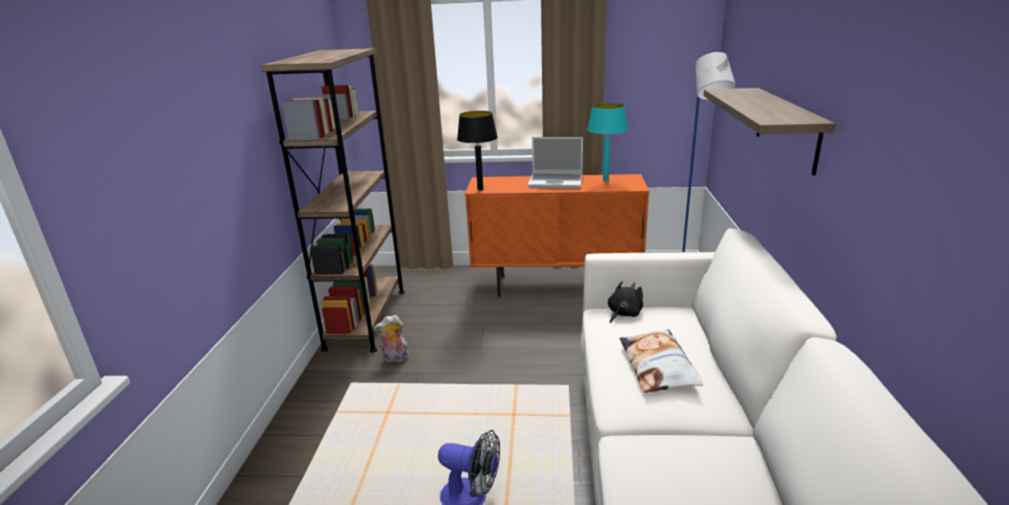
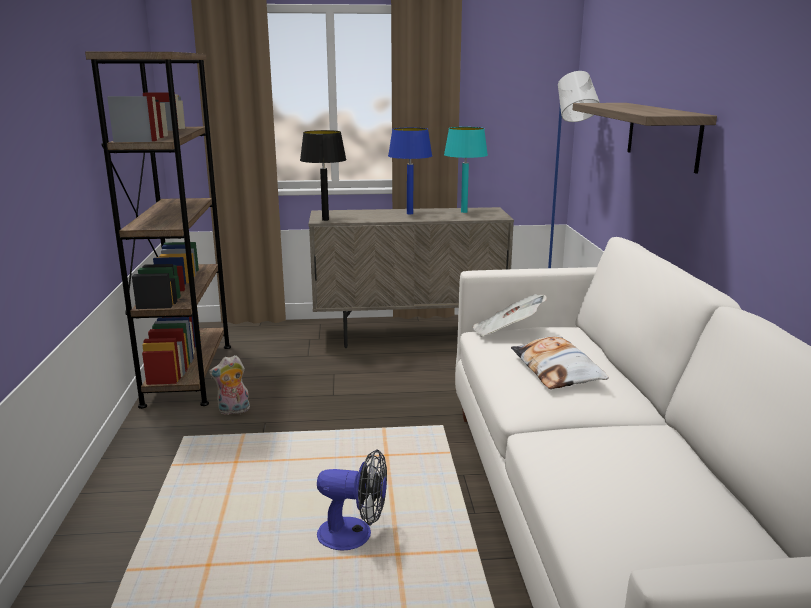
camera: 10 degrees left, 5 degrees down
(556, 182) = (410, 213): laptop -> blue table lamp
(556, 286) = (409, 335): orange cabinet -> beige cabinet
(623, 314) = (506, 333): black plush toy -> newspaper

